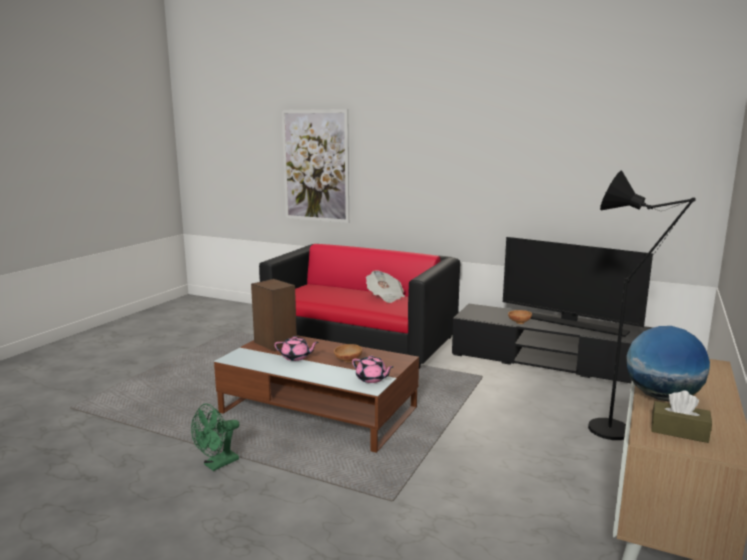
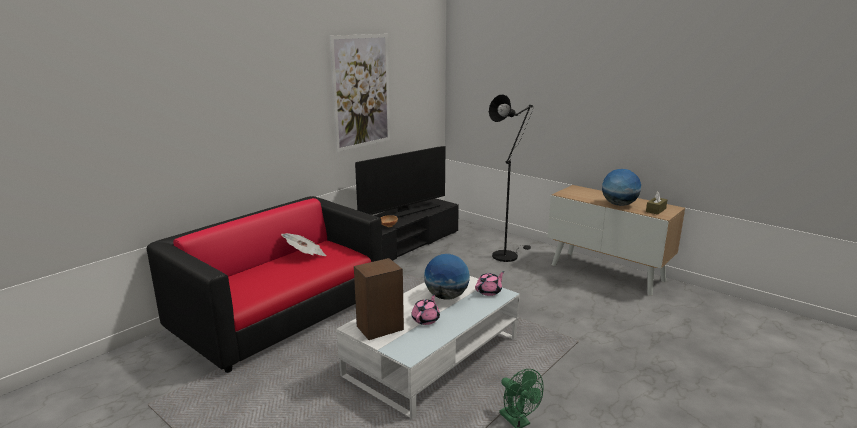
camera: 75 degrees left, 5 degrees up
(315, 166) = (130, 139): picture -> picture (361, 91)
(318, 410) = (433, 356): brown coffee table -> white coffee table
(347, 361) = (446, 296): brown bowl -> globe

